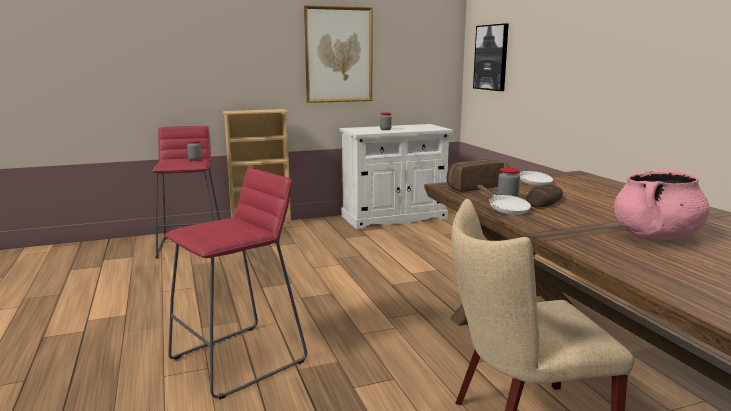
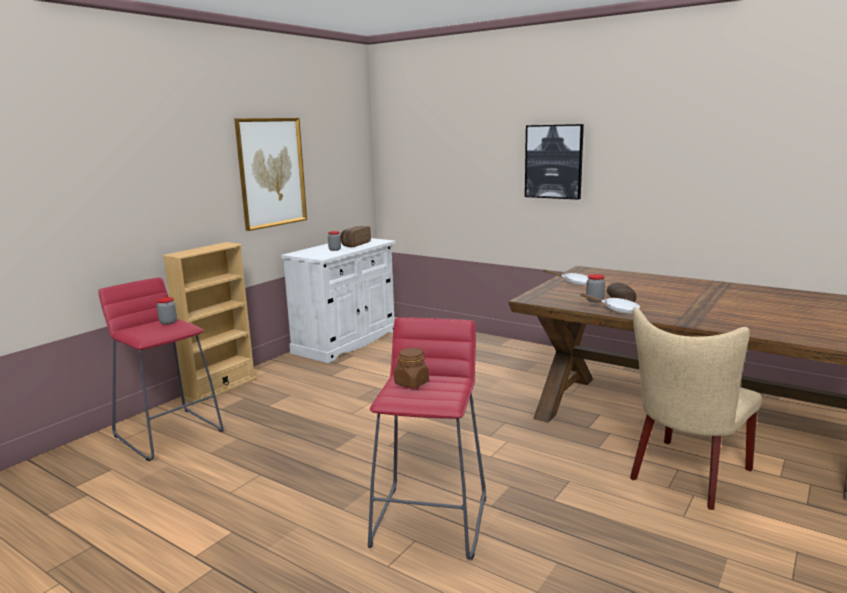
camera: 35 degrees left, 0 degrees up
(222, 224) = (411, 383): none -> brown jar
(472, 187) = (549, 296): bread -> bread (354, 244)
(491, 57) = (417, 165): picture -> picture (554, 161)
(655, 236) = (733, 308): pink cooking pot -> none

